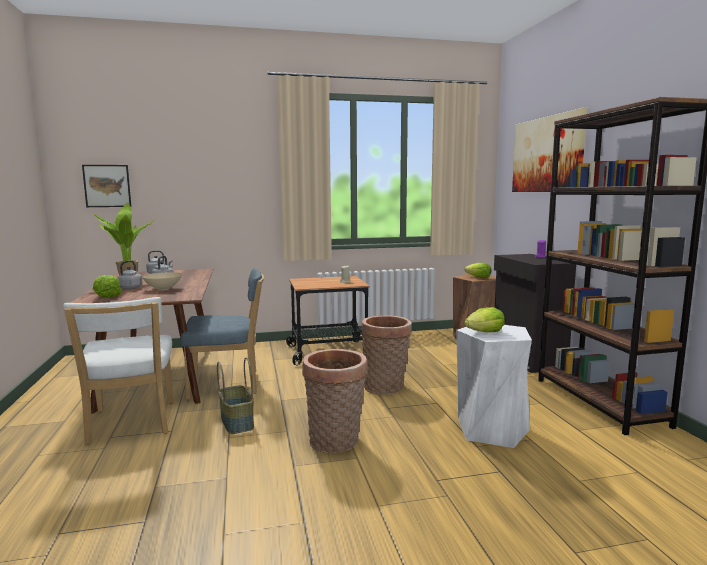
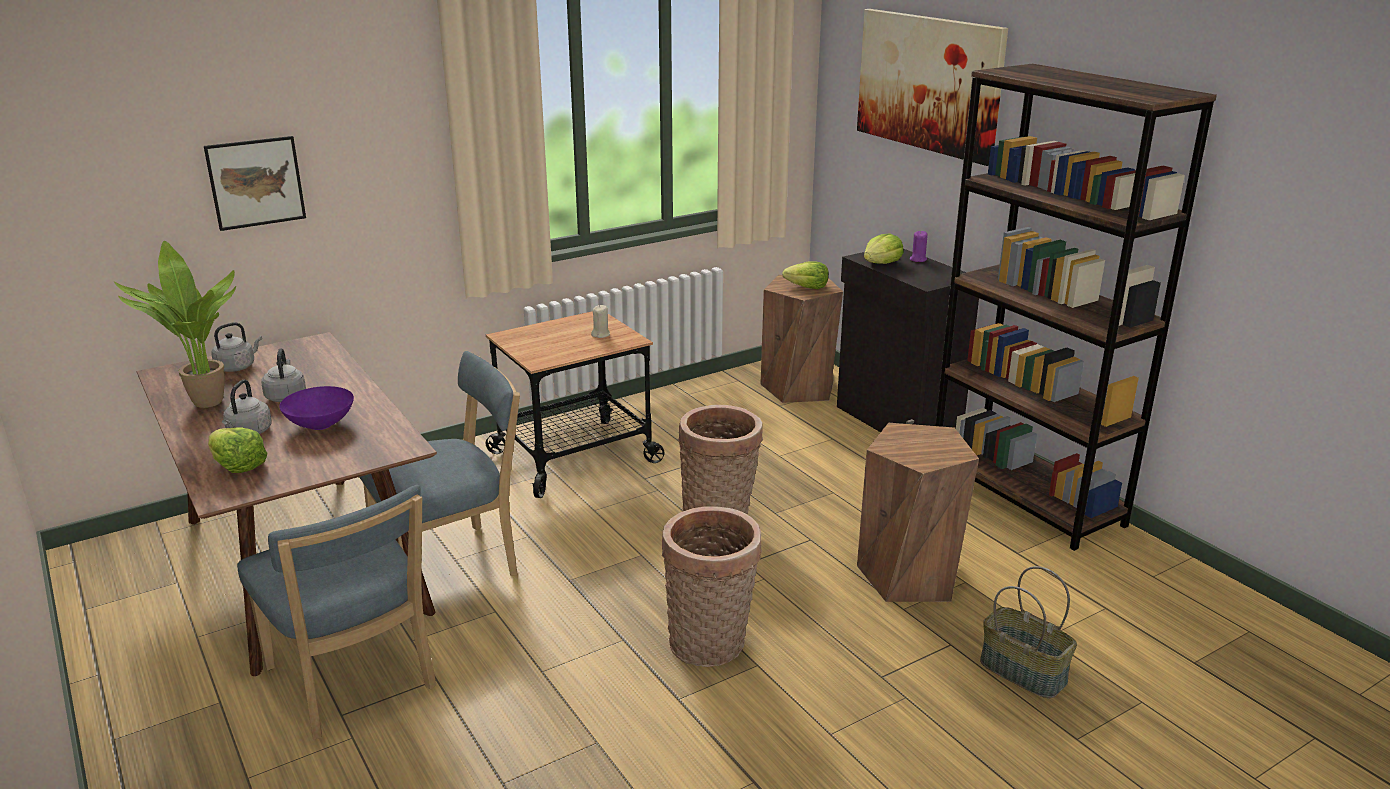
camera: 20 degrees left, 15 degrees up
(107, 186) = (87, 197): picture -> picture (256, 182)
(131, 424) = (354, 683): white chair -> blue chair
(163, 289) = (321, 425): beige bowl -> purple bowl
(238, 422) = (533, 639): basket -> basket (1024, 671)
(485, 332) = (910, 451): lettuce -> lettuce (882, 264)
(491, 429) = (910, 575): white stool -> brown stool

